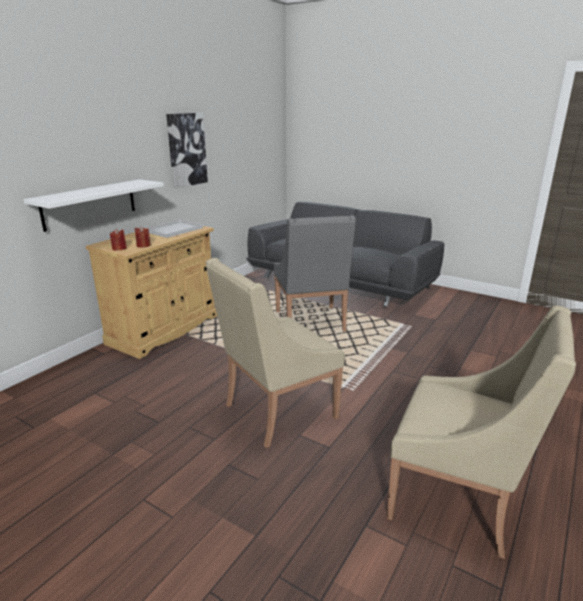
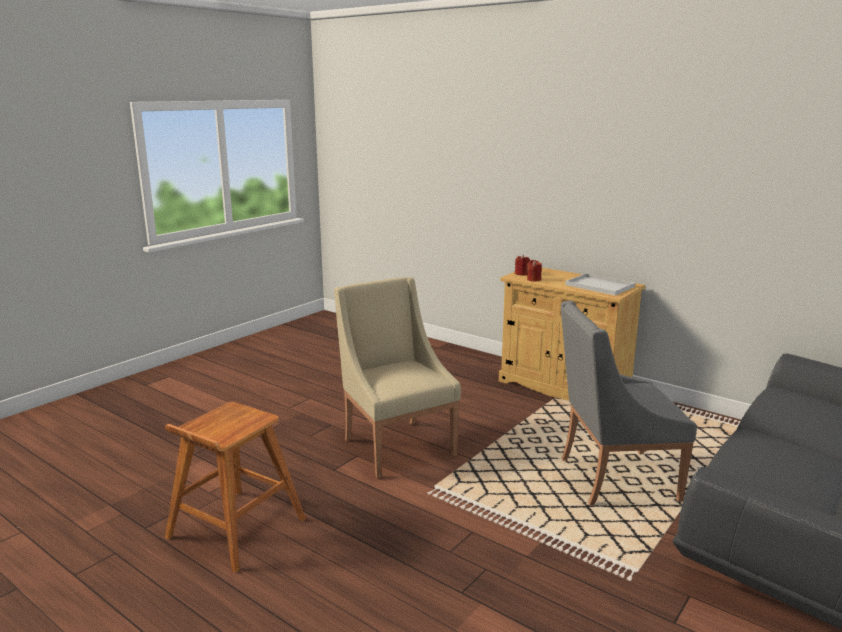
camera: 95 degrees right, 5 degrees down
(90, 204) = (547, 230): white shelf -> none
(186, 150) = (692, 205): picture -> none
(457, 500) = (235, 529): beige armchair -> brown stool

